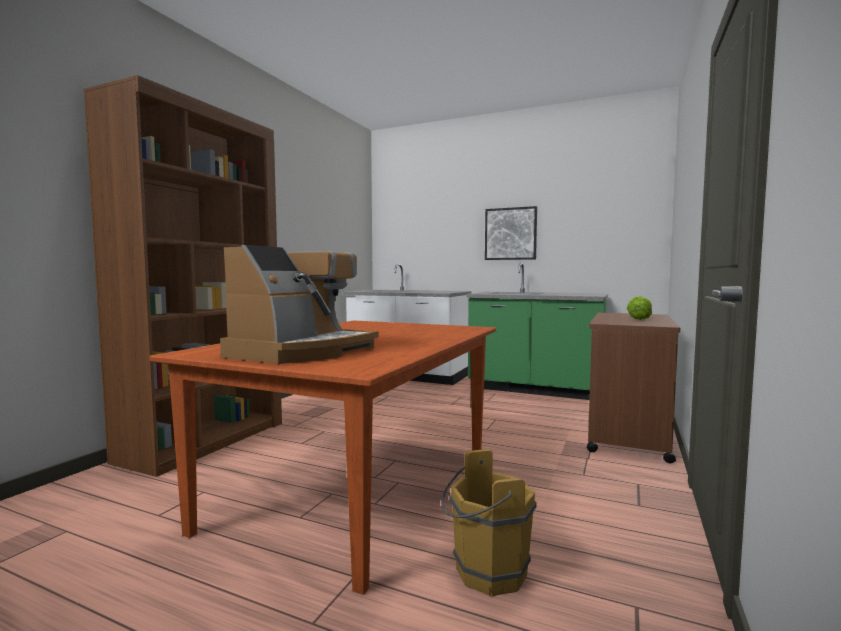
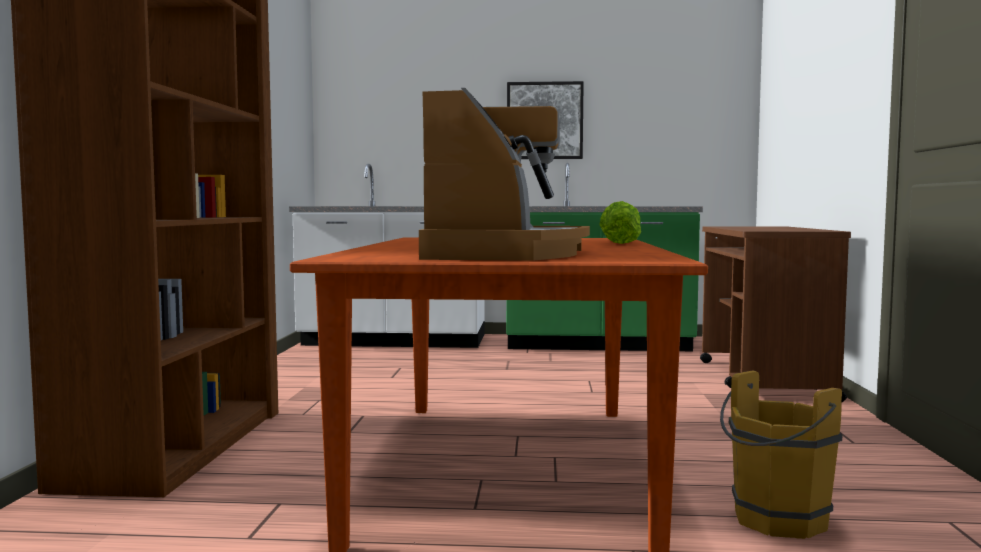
camera: 20 degrees left, 0 degrees up
(639, 319) = (778, 228): lettuce -> lettuce (620, 243)

